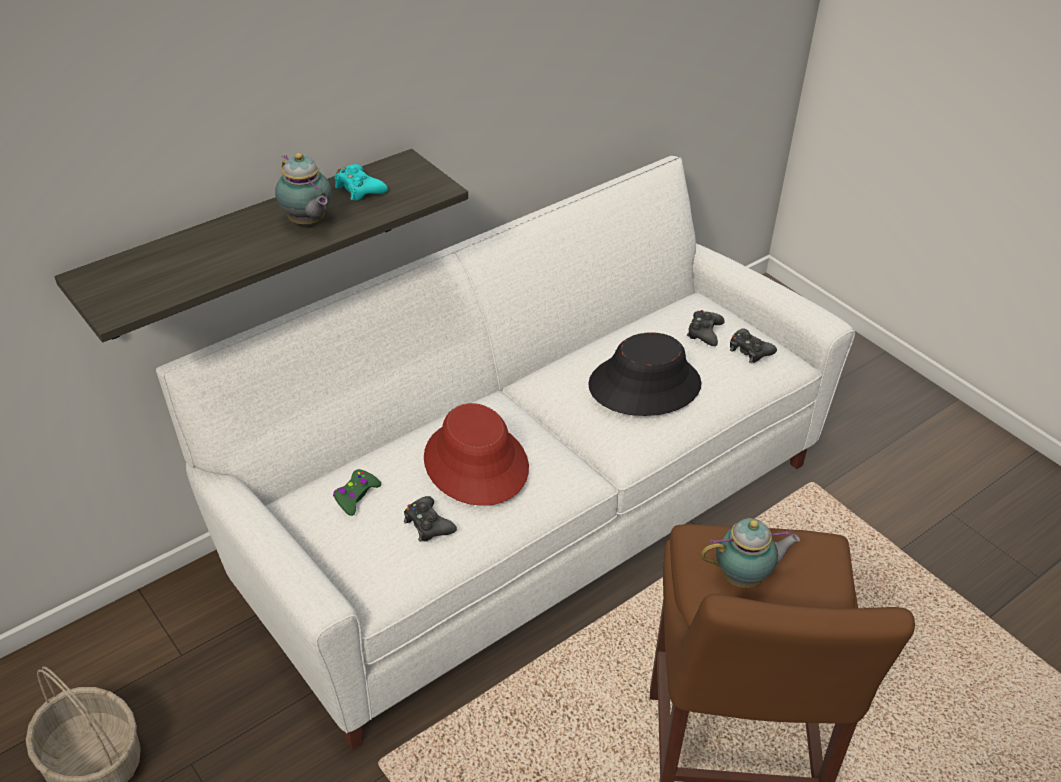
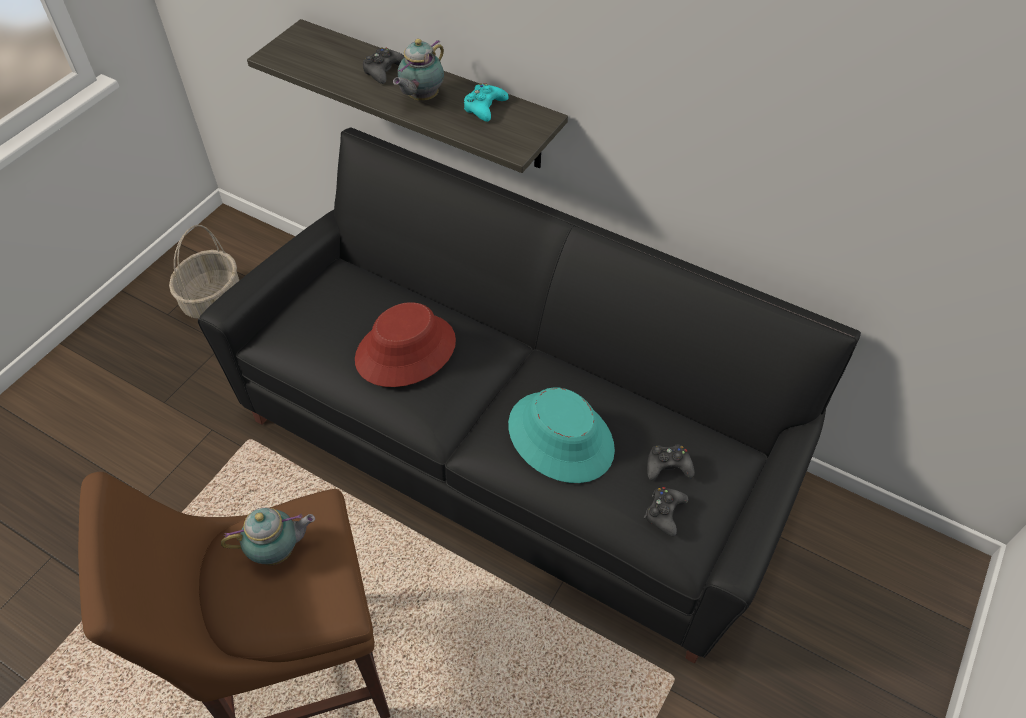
camera: 70 degrees right, 10 degrees up
(356, 496) = (344, 294): green game controller -> none
(428, 525) = (329, 344): black game controller -> black game controller (384, 71)
(526, 513) = (513, 448): white sofa -> black sofa
(644, 385) = (561, 437): black hat -> turquoise hat
(744, 578) = (279, 551): teapot -> teapot turned 75 degrees counterclockwise

